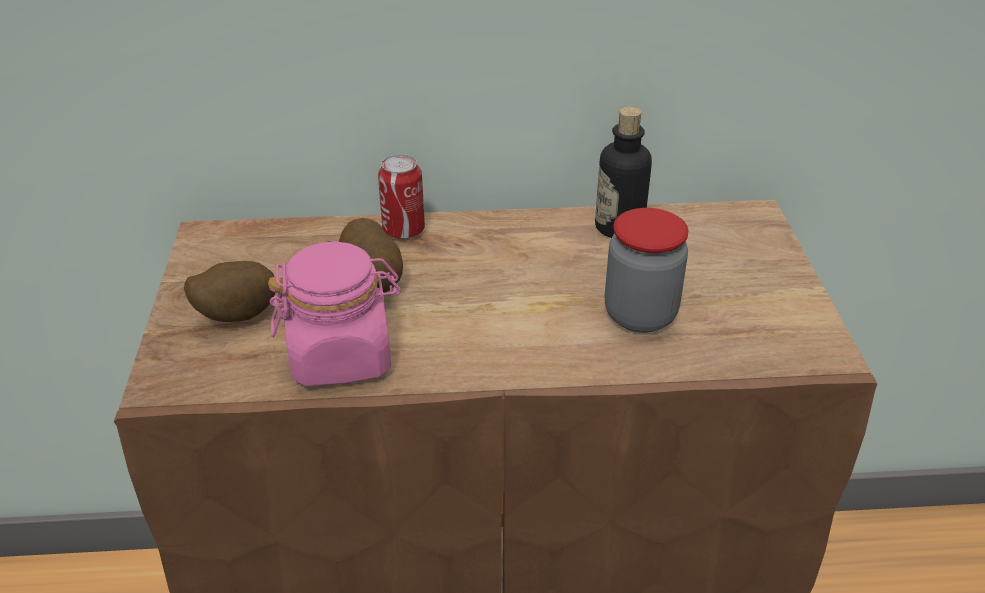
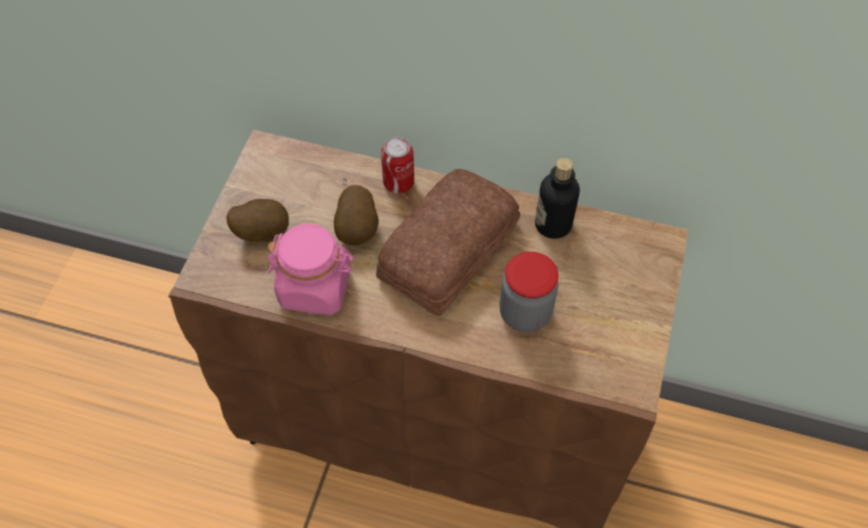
camera: 20 degrees right, 20 degrees up
(500, 278) = (445, 250): none -> bread

